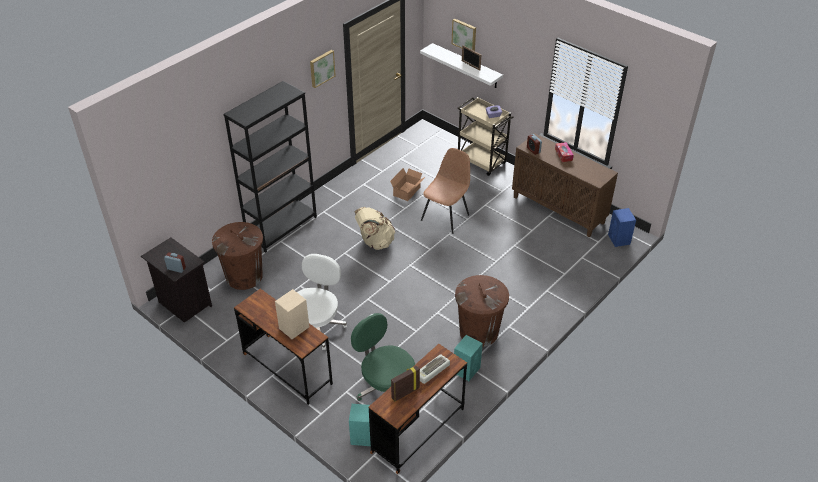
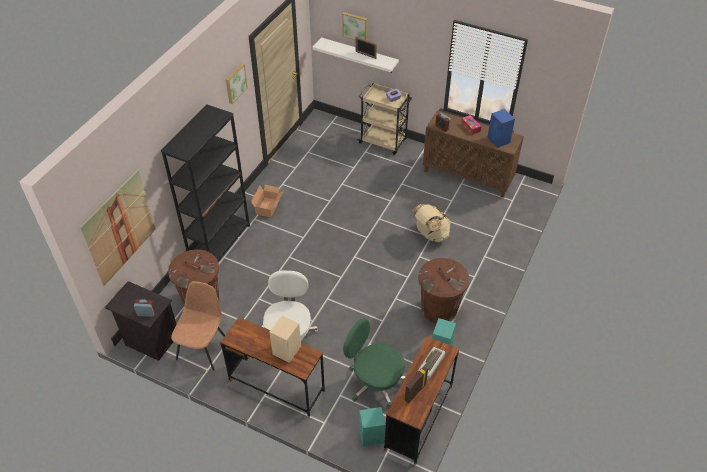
camera: 15 degrees left, 5 degrees up
(168, 180) = (120, 228): none -> picture
(375, 242) = (314, 240): beige backpack -> beige backpack (430, 234)
(408, 191) = (327, 183): cardboard box -> cardboard box (269, 207)
(445, 217) = (370, 202): brown chair -> brown chair (203, 349)
(619, 240) = (529, 195): blue speaker -> blue speaker (499, 140)

